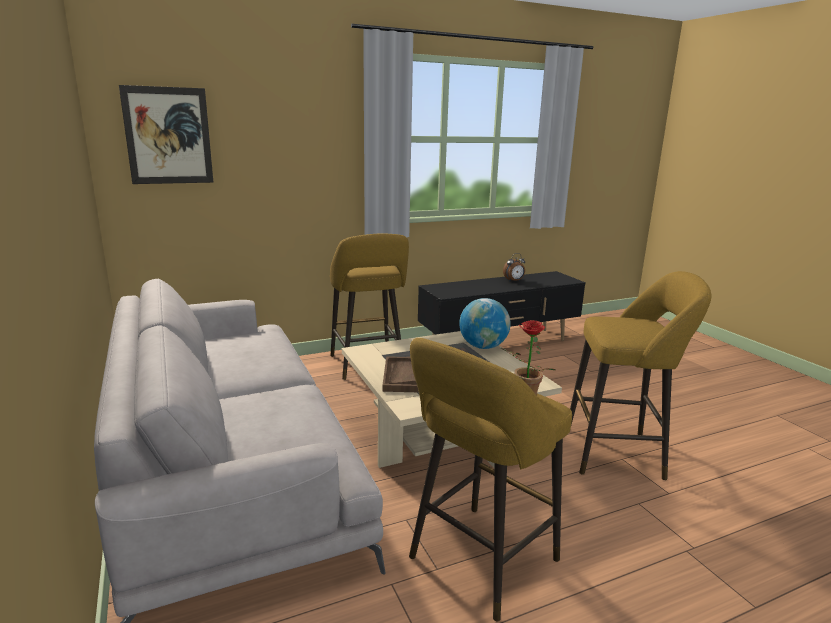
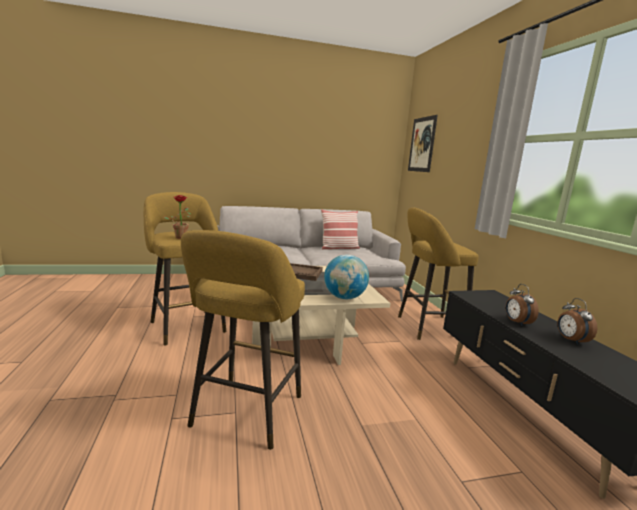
camera: 100 degrees right, 5 degrees down
(217, 357) = (339, 248): none -> pillow
(498, 288) = (517, 322): none -> alarm clock

